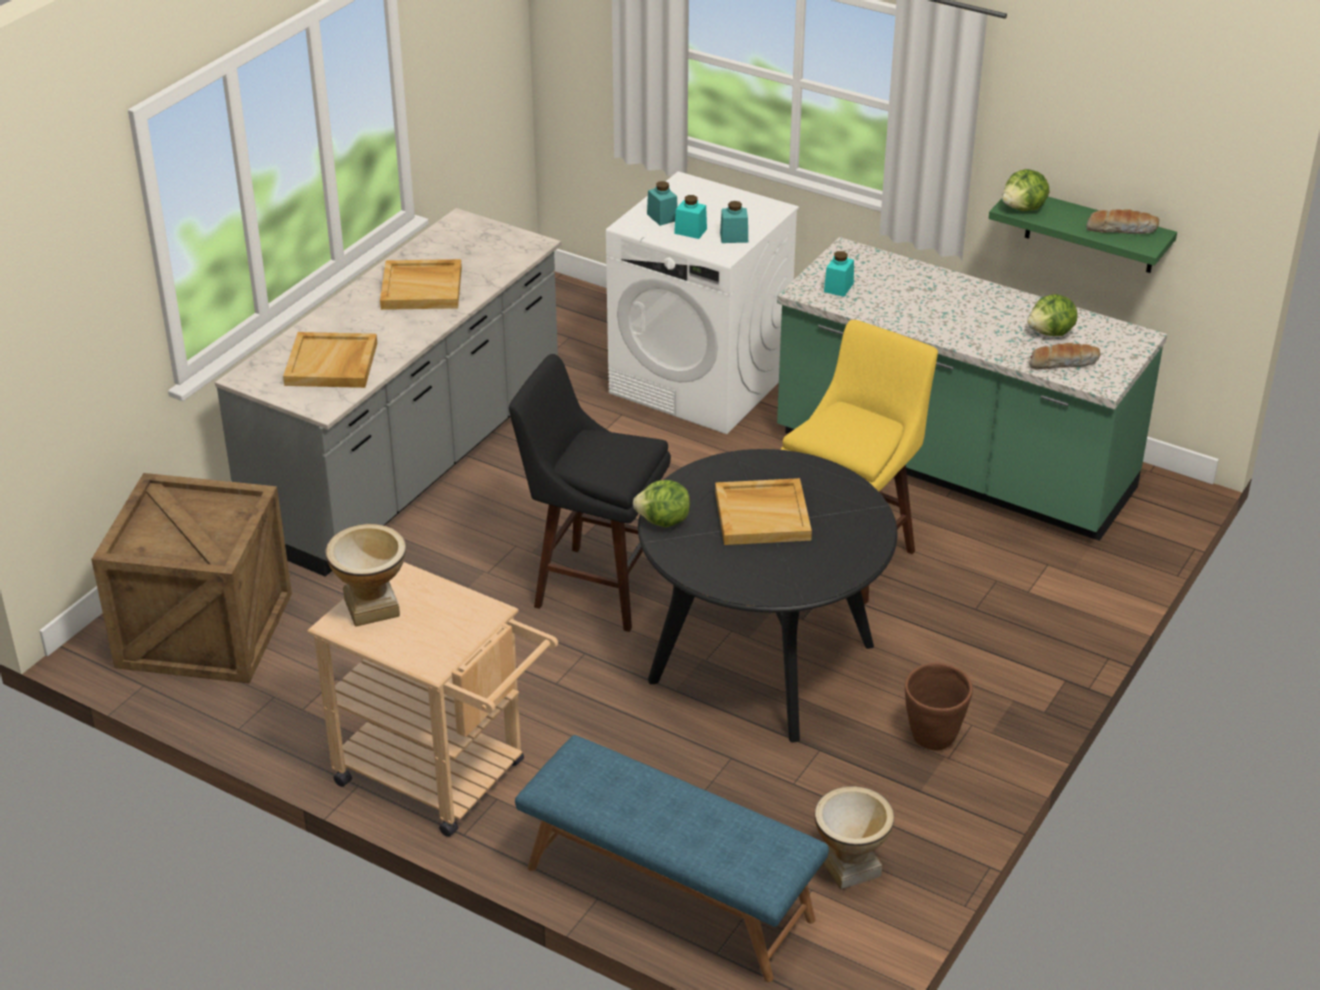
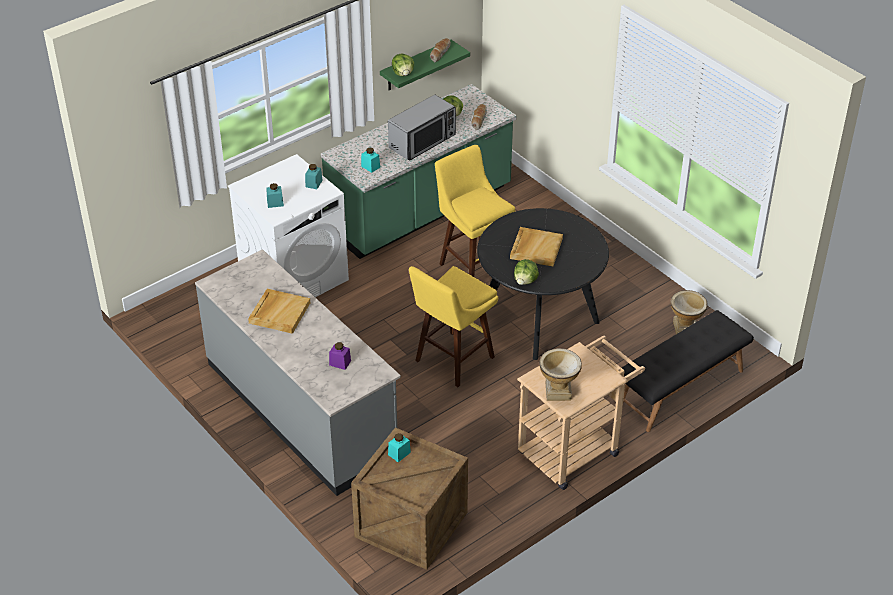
camera: 70 degrees left, 5 degrees up
(332, 364) = (340, 363): beige tray -> purple jar
(594, 586) = (452, 361): black stool -> yellow stool
(668, 894) = (681, 389): blue bench -> black bench
(690, 231) = (297, 197): turquoise jar -> turquoise jar (399, 453)
(933, 738) = (615, 279): brown planter -> none
(948, 321) = (422, 141): none -> microwave

